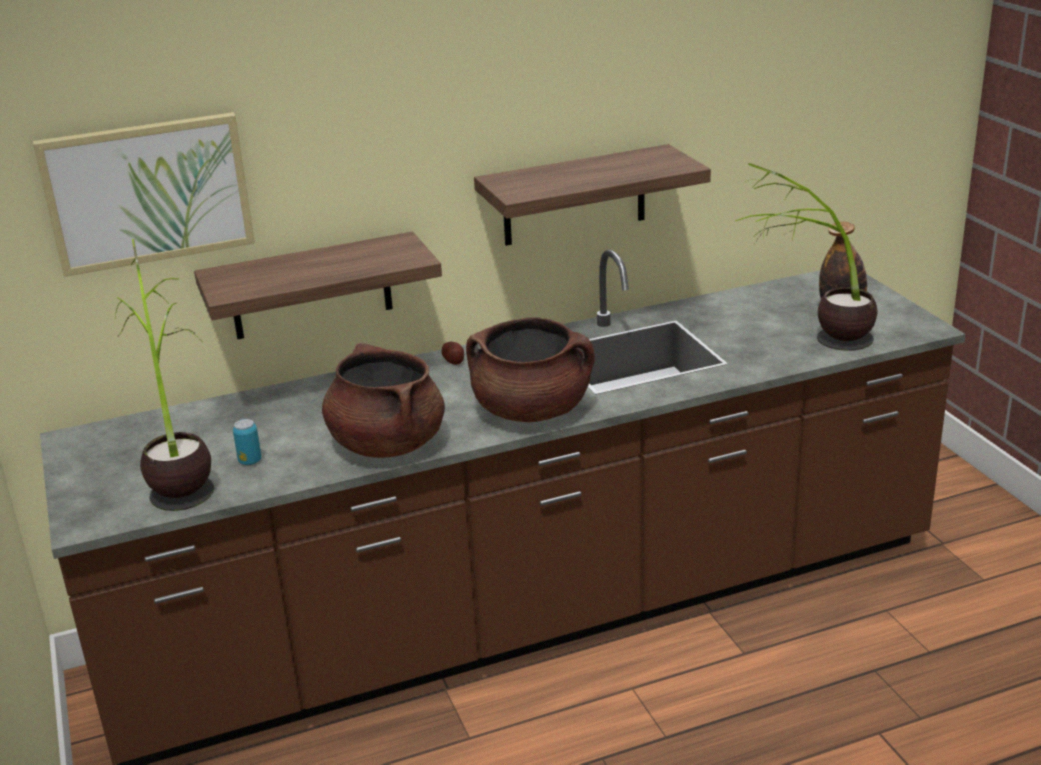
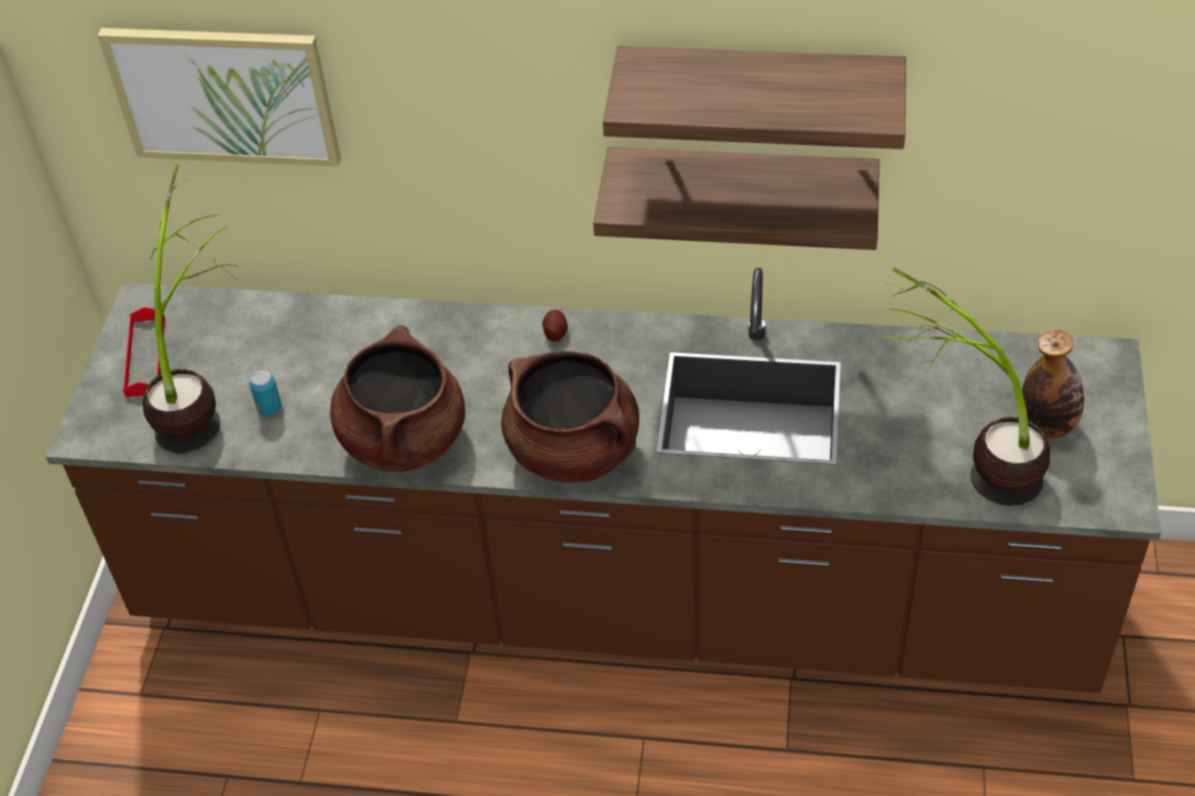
camera: 30 degrees right, 20 degrees up
(102, 466) = (145, 356): none -> red tray
(311, 287) = (408, 214): shelf -> shelf (759, 92)

